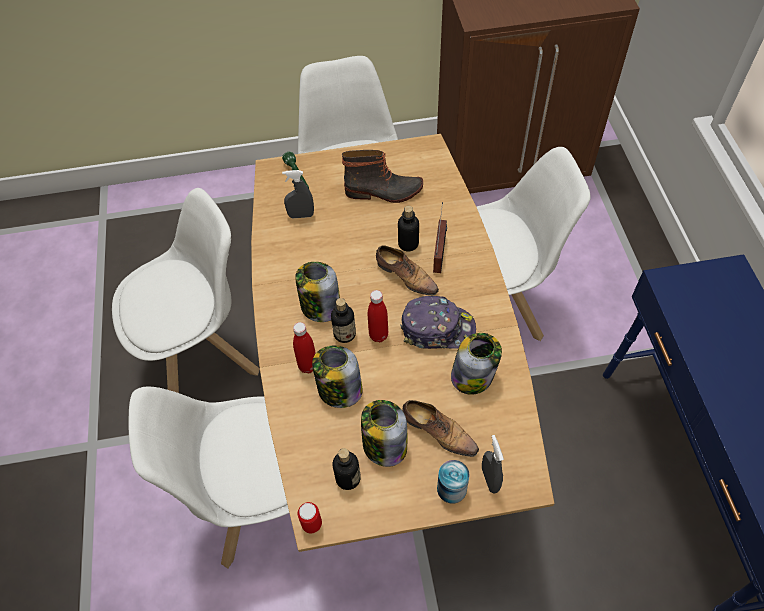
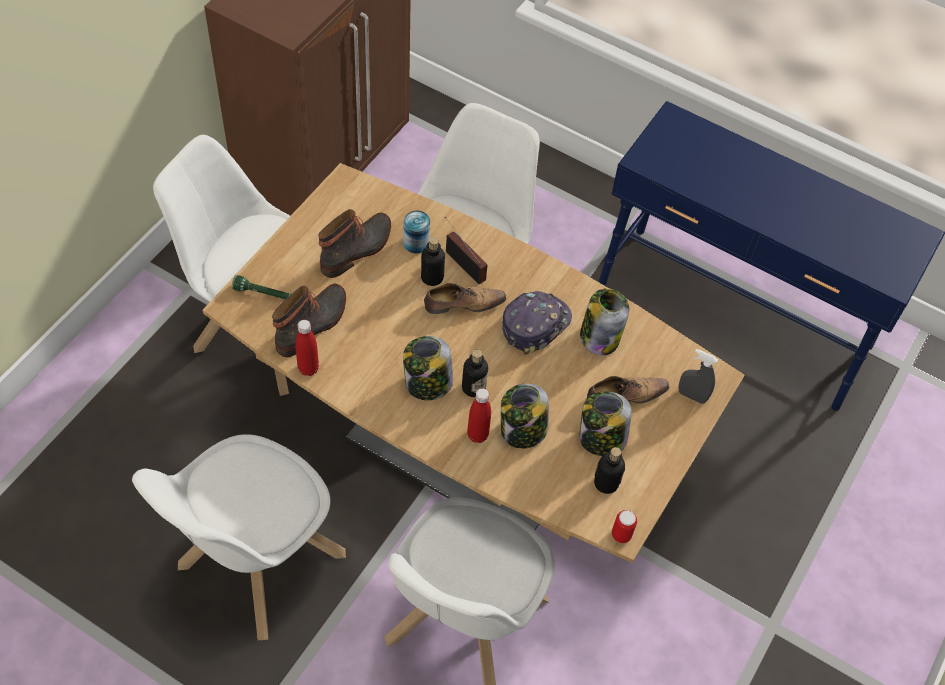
camera: 55 degrees left, 0 degrees up
(203, 358) = (256, 566): white chair -> white chair turned 150 degrees counterclockwise
(301, 215) = (313, 325): grey spray bottle -> boot
(378, 335) = (499, 366): red bottle -> red bottle (308, 368)
(451, 489) = (677, 424): can -> can (416, 243)

